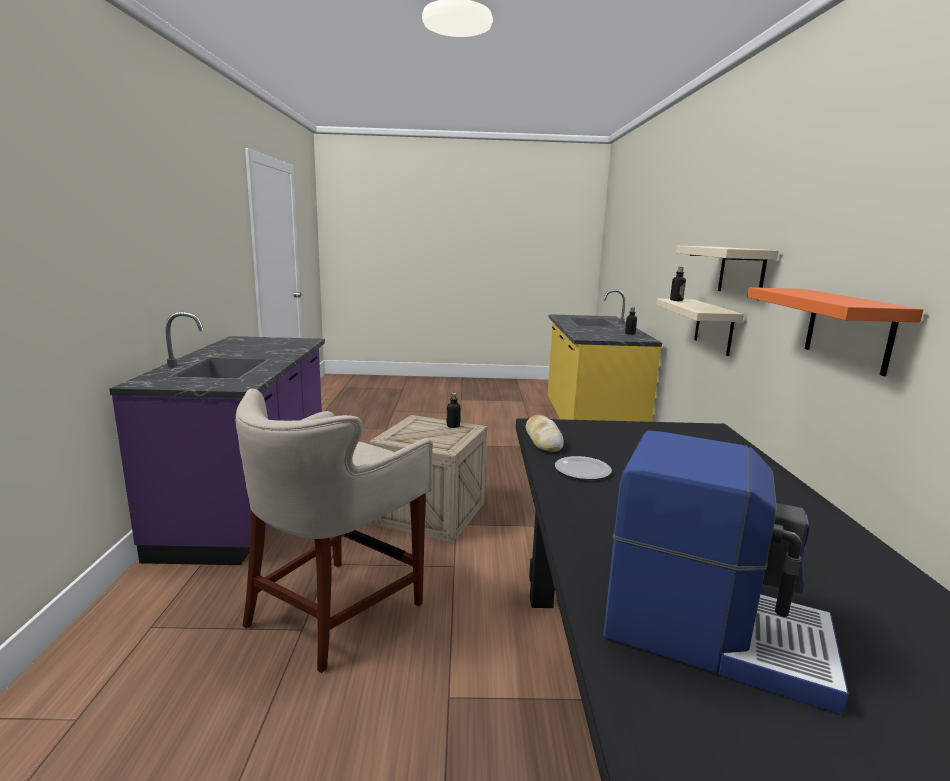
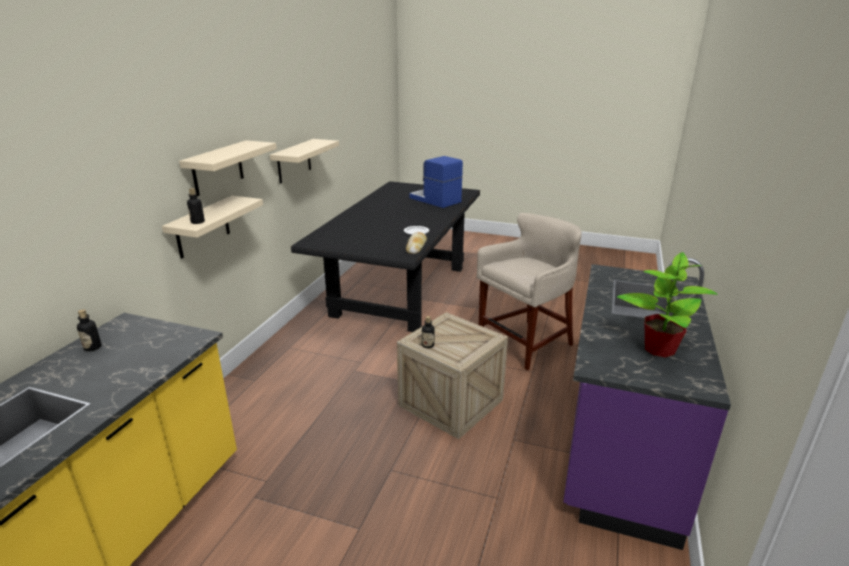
camera: 160 degrees left, 10 degrees up
(249, 347) = (659, 348): none -> potted plant
(848, 329) = (294, 161): orange shelf -> beige shelf

